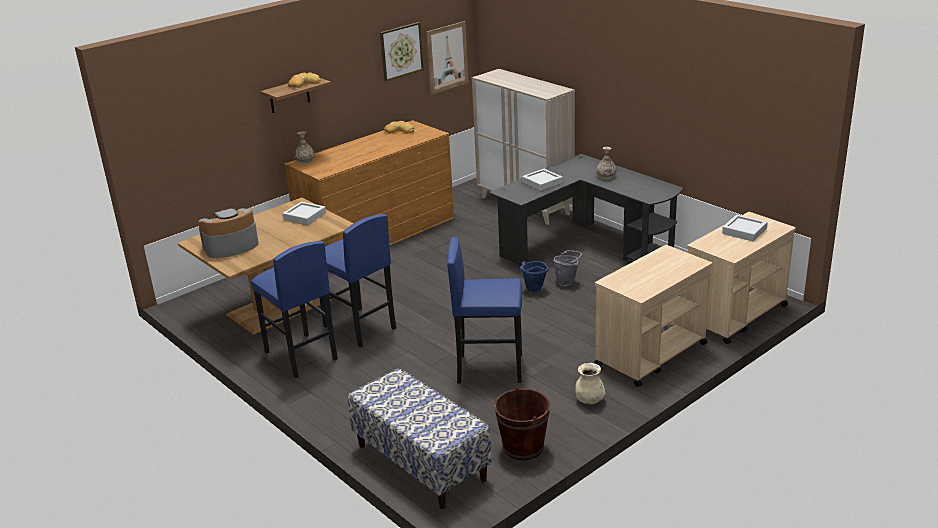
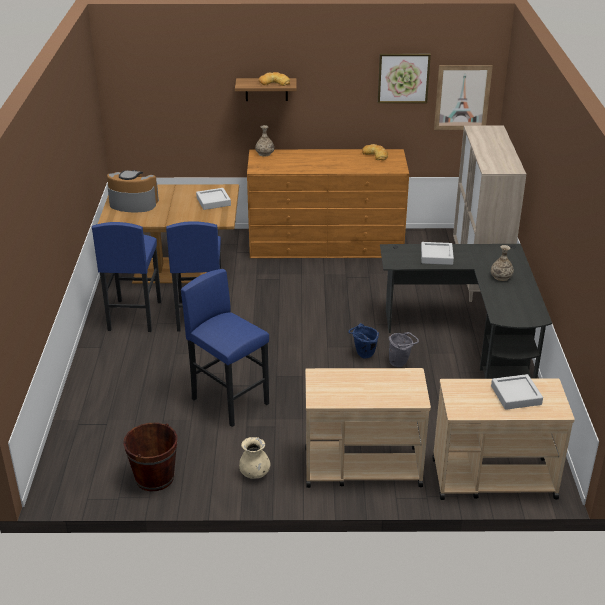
camera: 40 degrees right, 5 degrees up
(420, 463) = (80, 443): bench -> none

